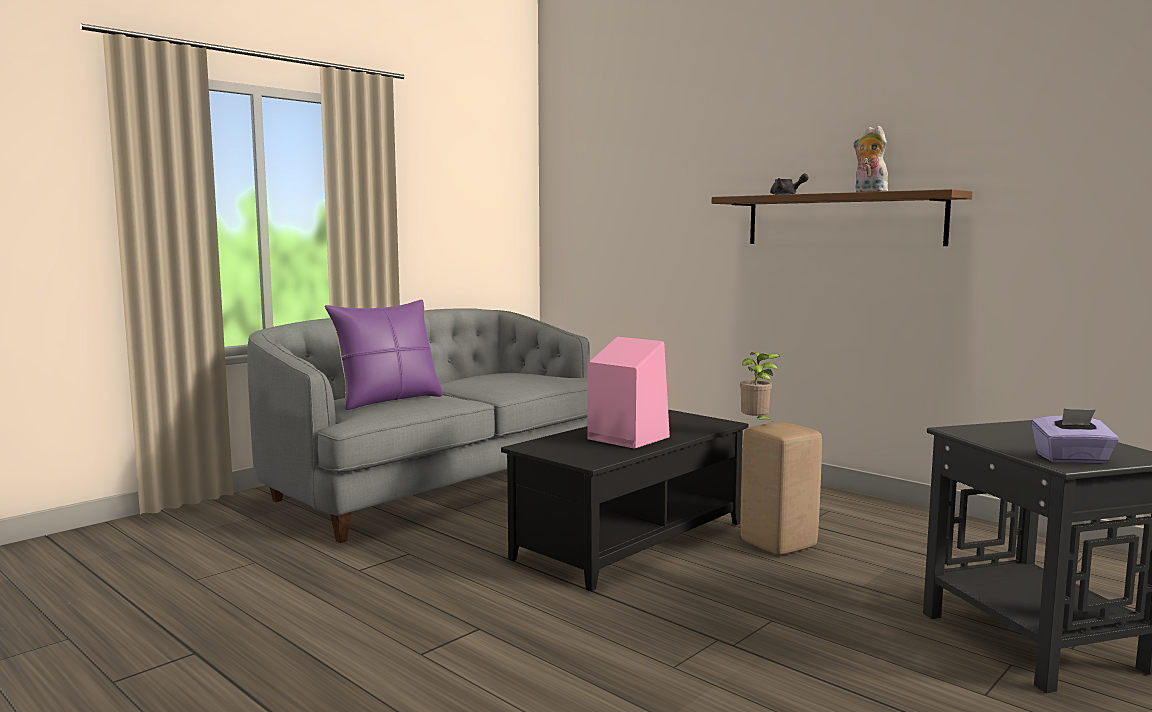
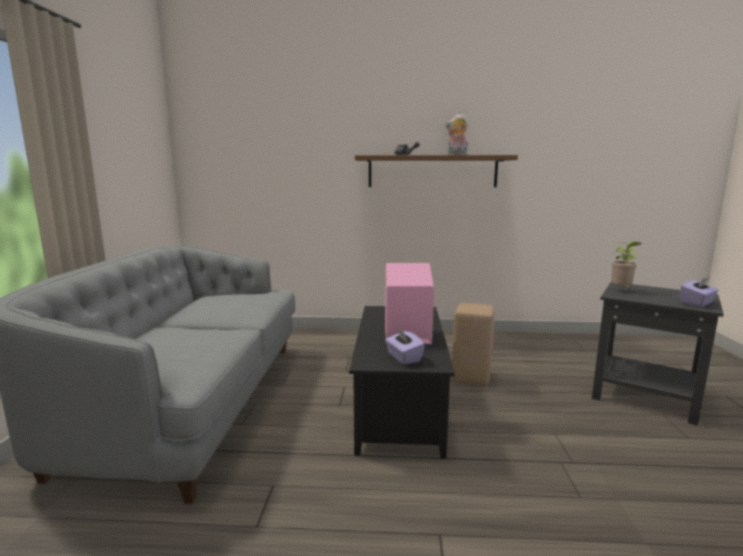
camera: 40 degrees left, 5 degrees up
(388, 400) = (176, 348): purple pillow -> none
(572, 451) = (403, 358): none -> purple tissue box
(756, 424) = (459, 307): potted plant -> potted plant (621, 290)

